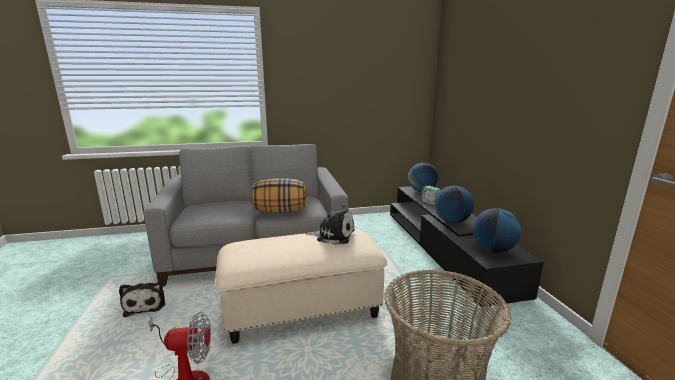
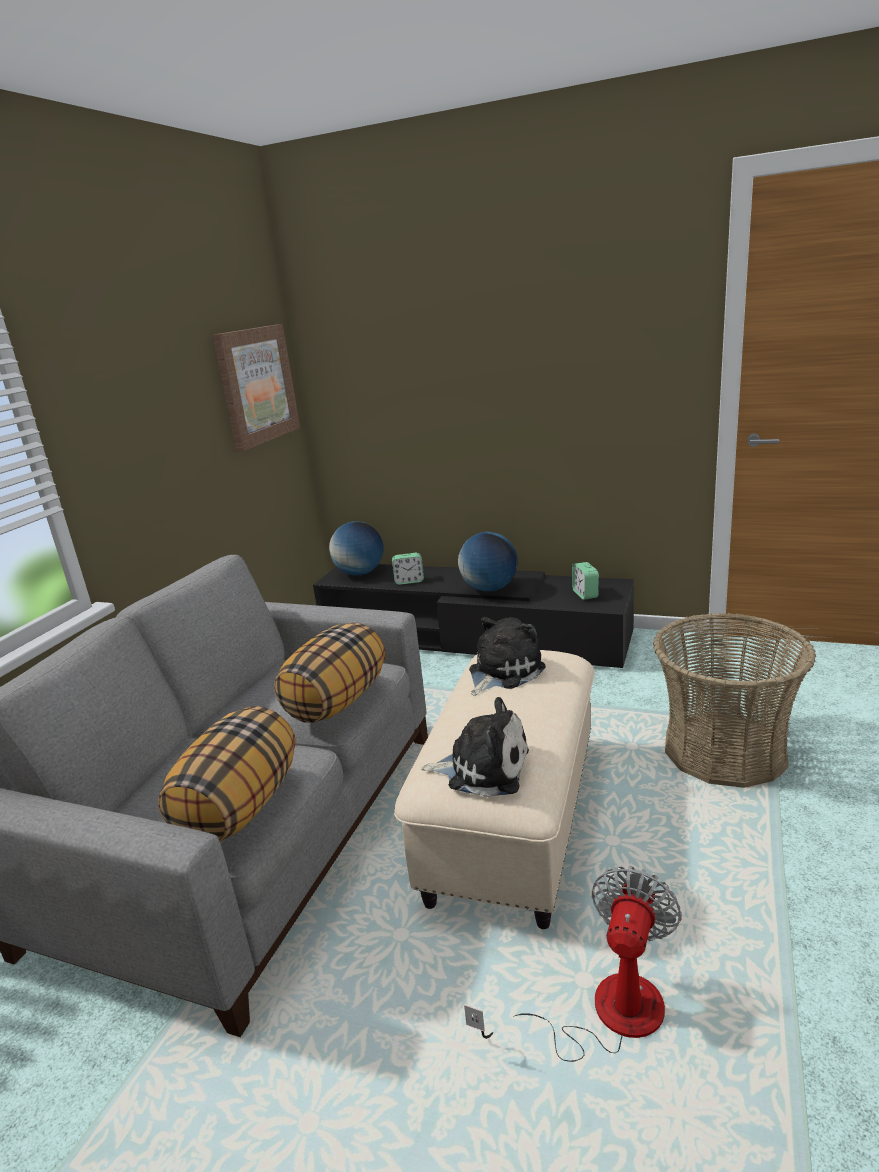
camera: 55 degrees left, 5 degrees up
(146, 304) = (297, 1072): plush toy -> plush toy (483, 768)
(201, 216) = (240, 807): none -> pillow
(397, 81) = (256, 385): none -> picture
(493, 250) = (585, 594): globe -> alarm clock

